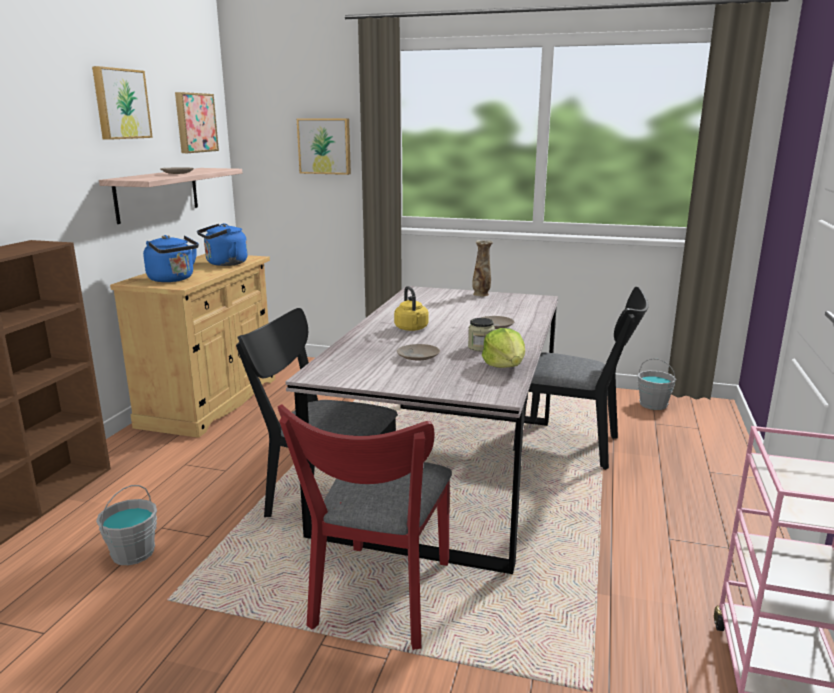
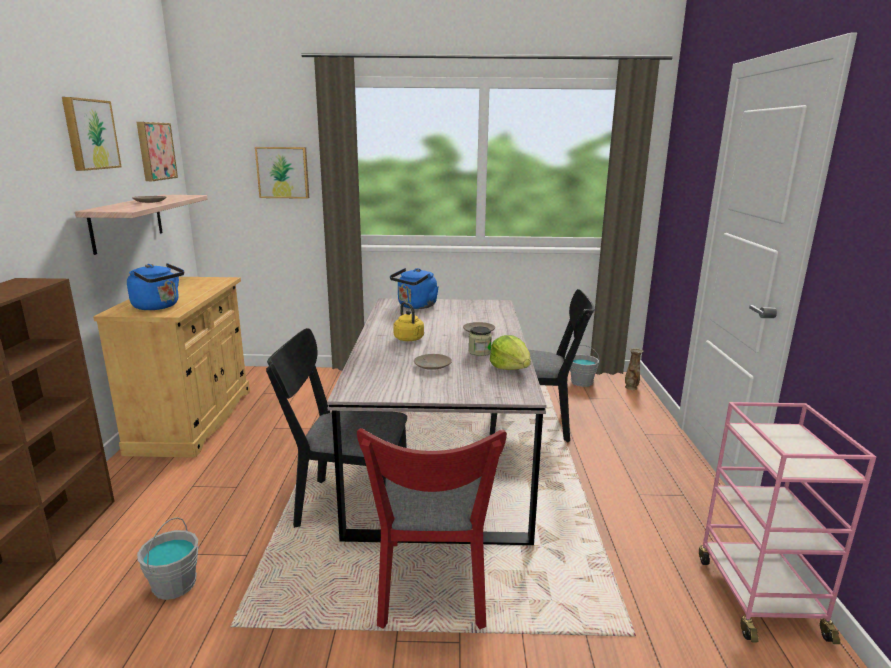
camera: 15 degrees left, 0 degrees up
(224, 264) = (200, 287): blue kettle -> blue kettle (415, 306)
(481, 294) = (448, 302): vase -> vase (631, 387)

